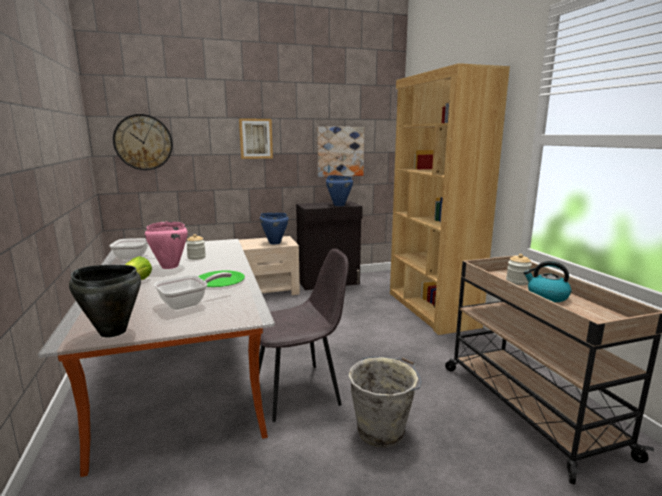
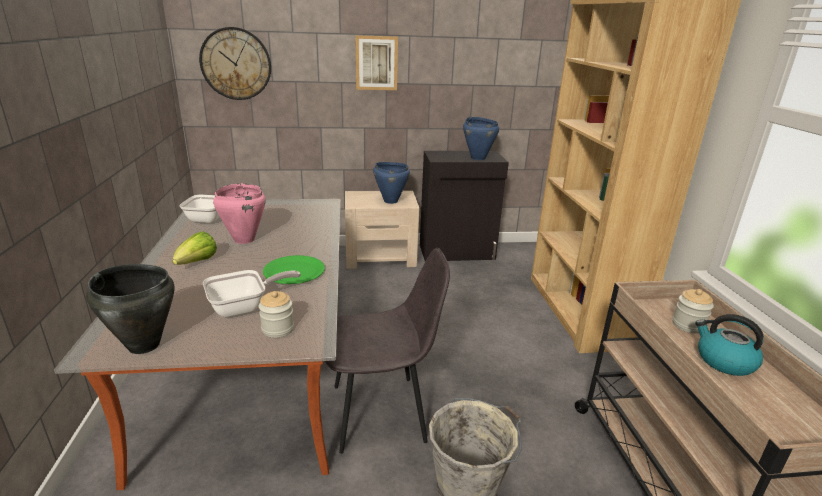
camera: 10 degrees right, 10 degrees up
(196, 257) = (280, 227): jar -> jar (278, 329)
(340, 151) = (488, 84): picture -> none

